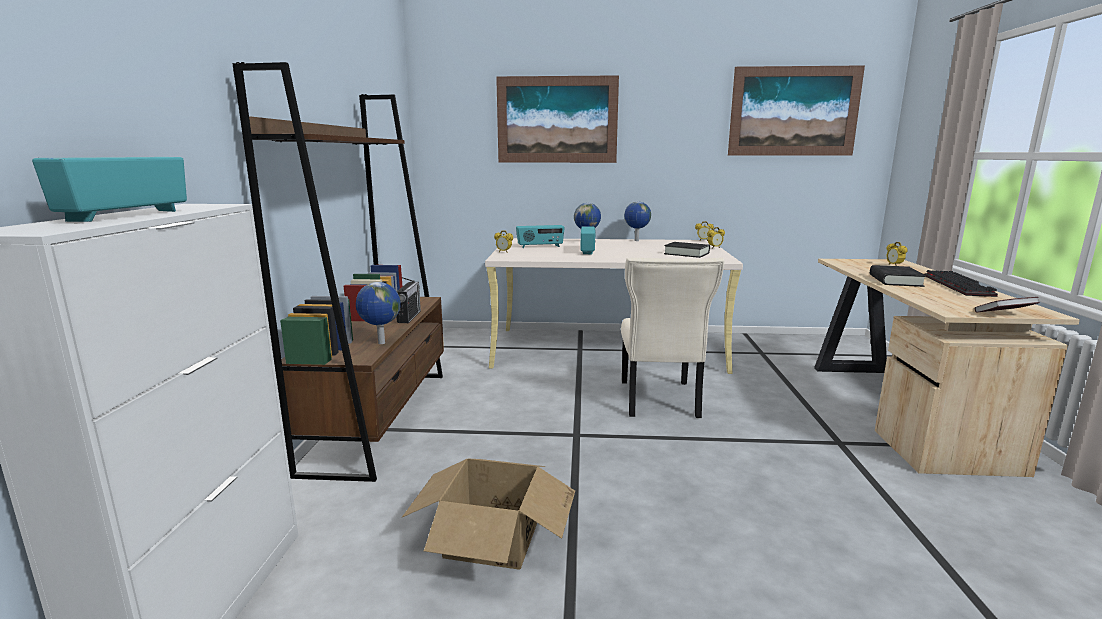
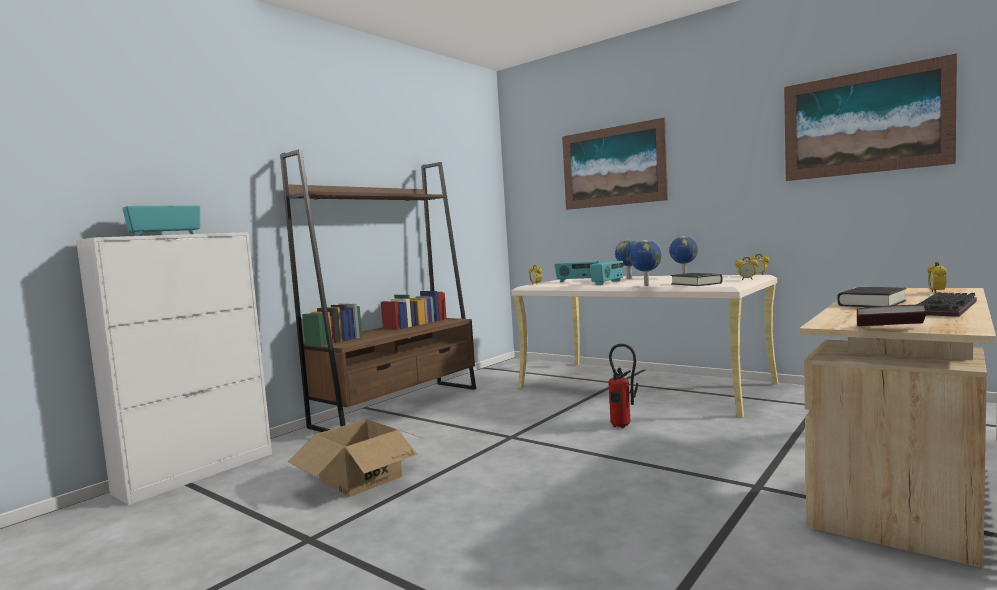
camera: 35 degrees right, 10 degrees down
(380, 343) = (372, 339): globe -> globe (646, 286)
(409, 317) = (422, 328): radio -> none
(659, 401) = (623, 426): beige chair -> fire extinguisher

